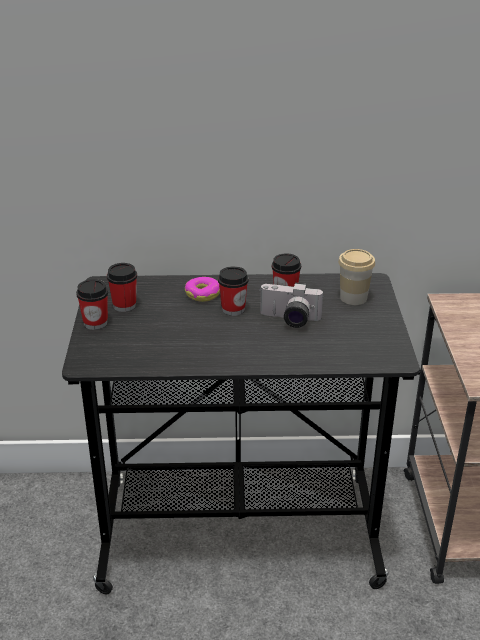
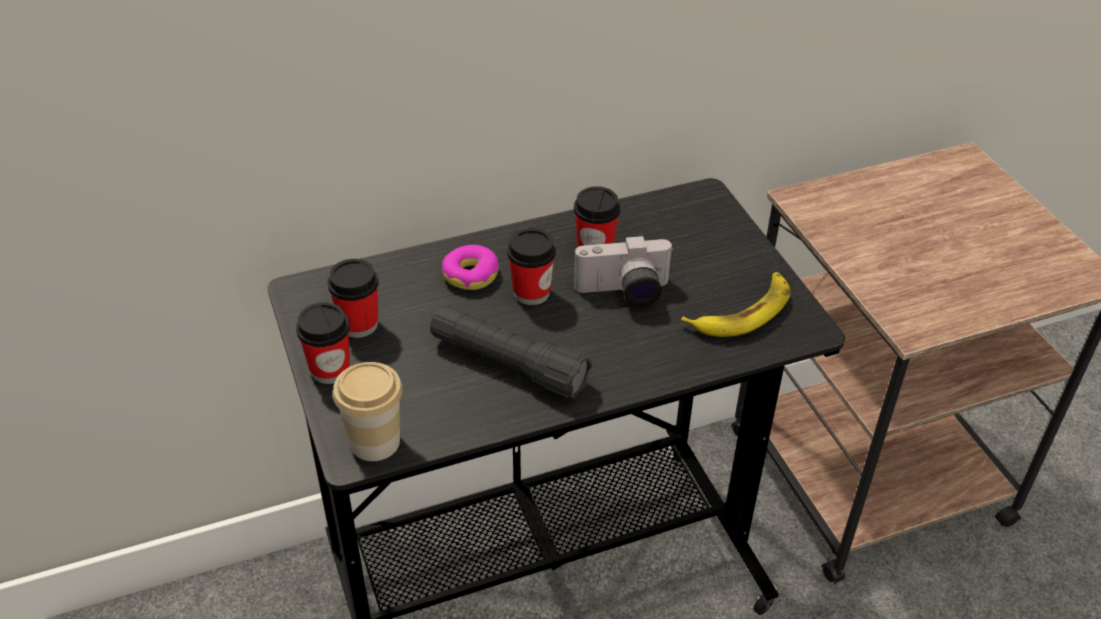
camera: 20 degrees left, 10 degrees up
(197, 340) = (508, 364): none -> black flashlight
(353, 298) = (694, 231): cup -> cup (375, 442)
(359, 343) = (743, 312): none -> banana

